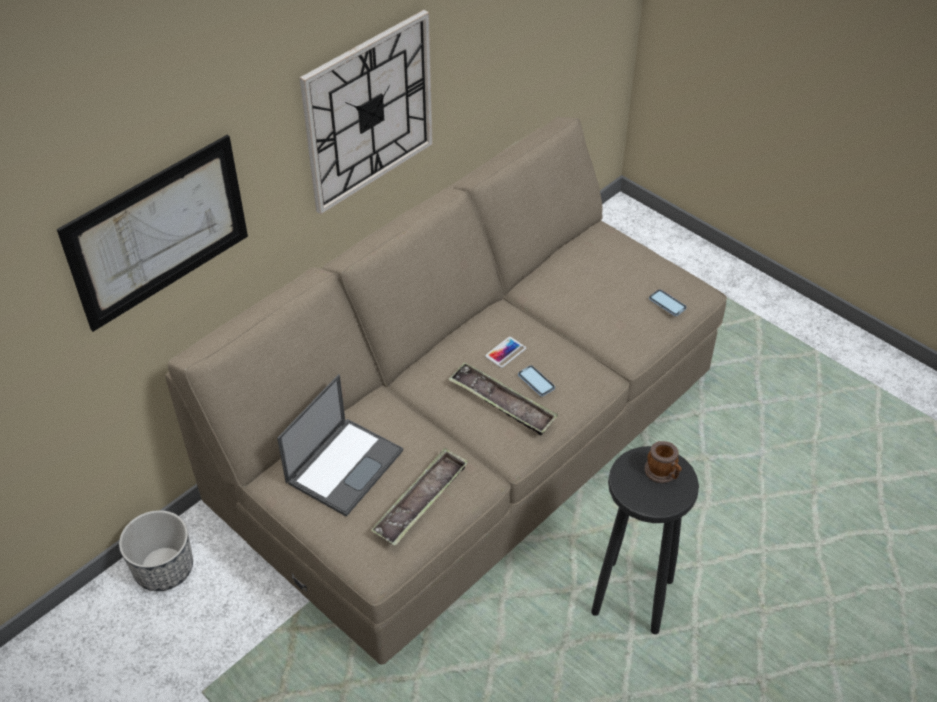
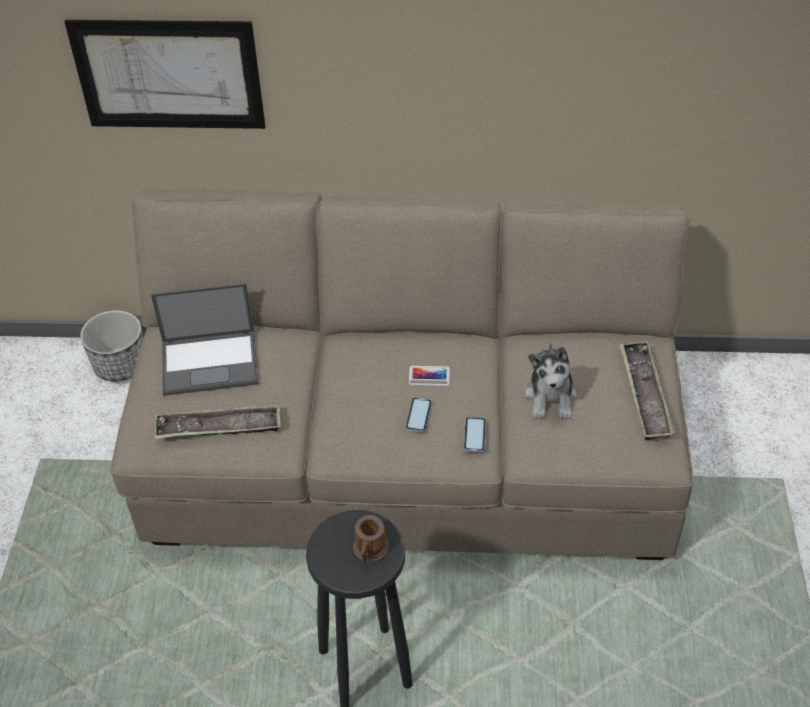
camera: 50 degrees right, 0 degrees up
(369, 112) = (431, 80): wall clock -> none
(502, 403) = (372, 410): tray -> tray (644, 394)
(594, 305) = (550, 396): none -> plush toy
(667, 304) = (614, 443): phone -> phone (474, 435)

